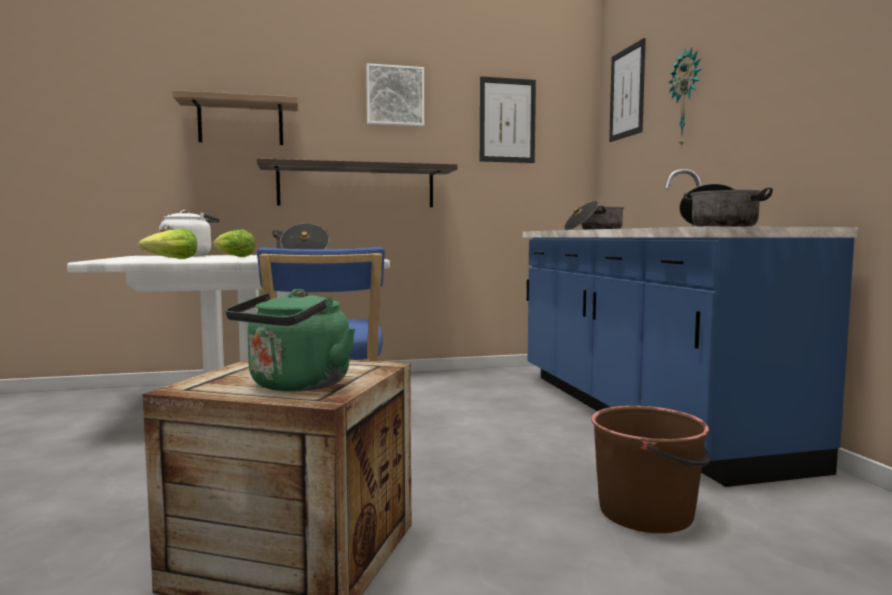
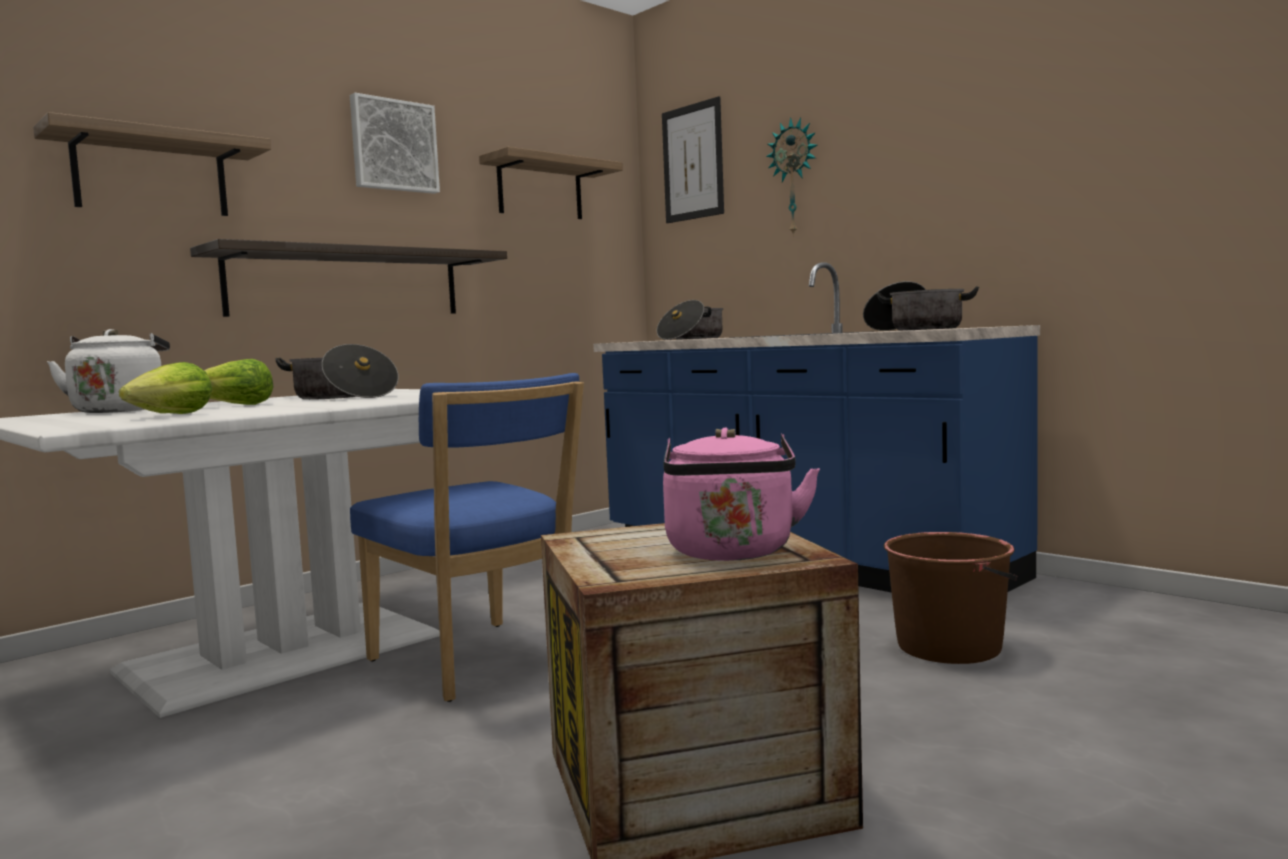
camera: 30 degrees left, 0 degrees up
(296, 386) = (732, 553): green kettle -> pink kettle
(507, 120) = (540, 189): picture -> shelf

